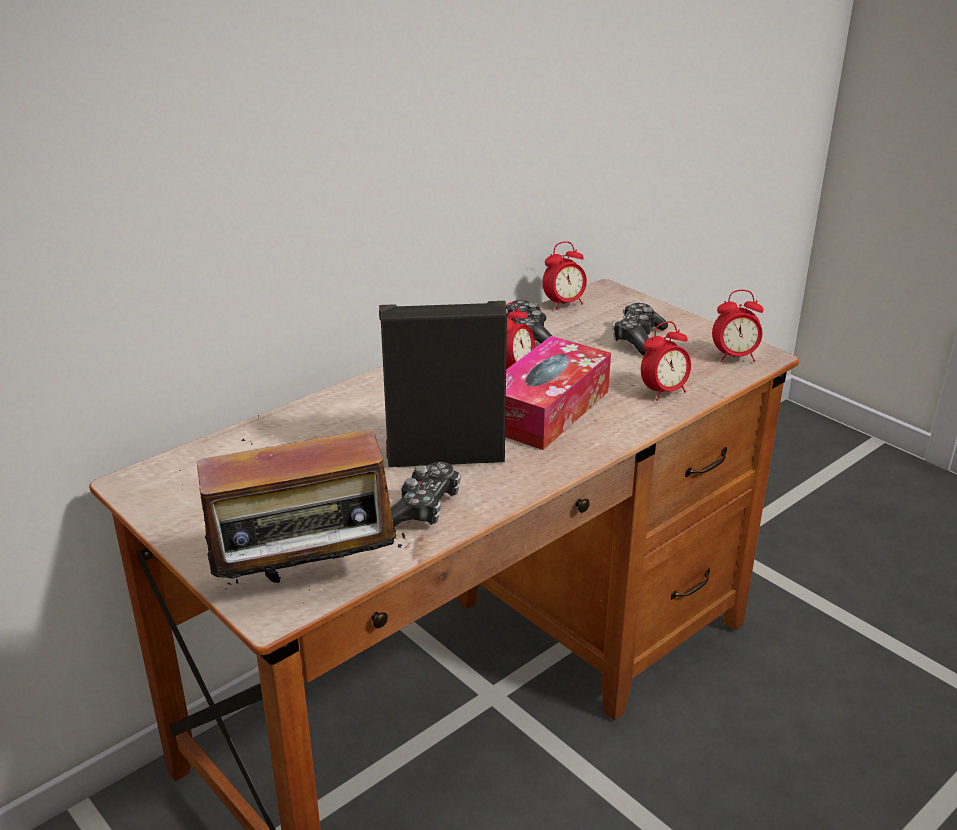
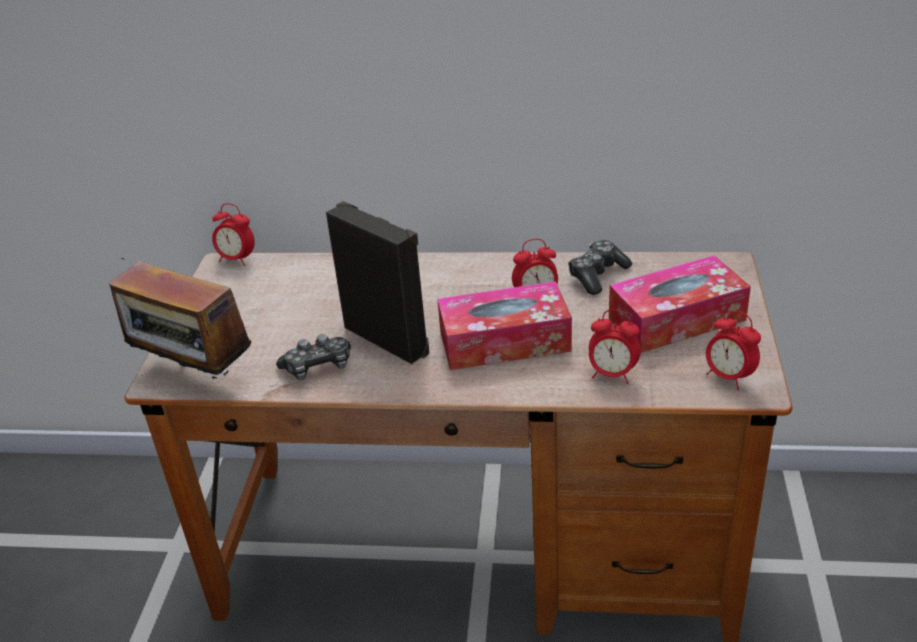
camera: 50 degrees right, 5 degrees up
(564, 304) = (671, 261): alarm clock -> alarm clock (237, 259)
(638, 339) = (676, 319): game controller -> tissue box

